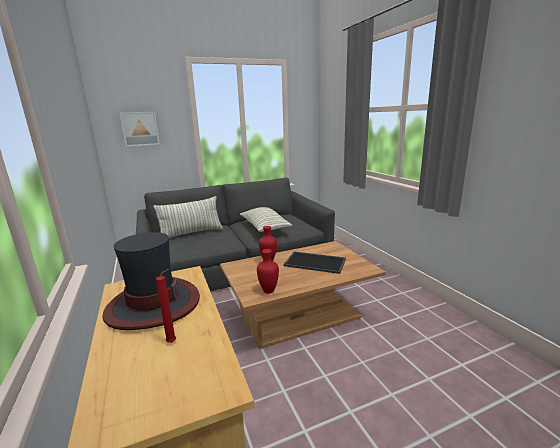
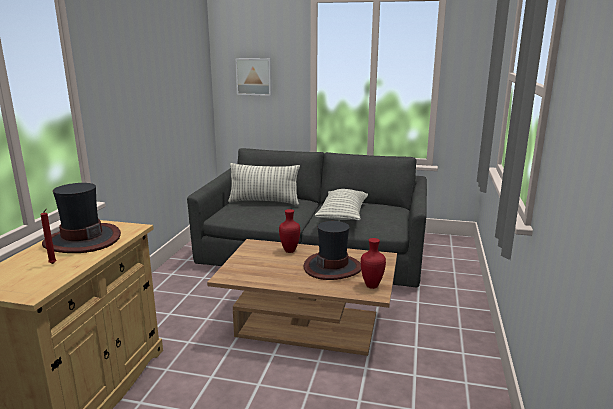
camera: 35 degrees right, 0 degrees up
(268, 290) = (246, 276): red vase -> red vase (372, 285)
(316, 262) = (332, 267): tray -> hat

